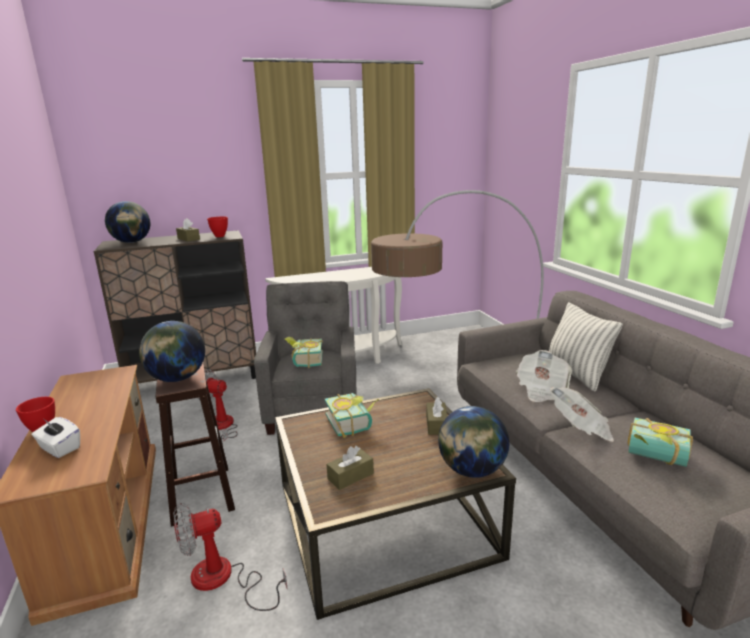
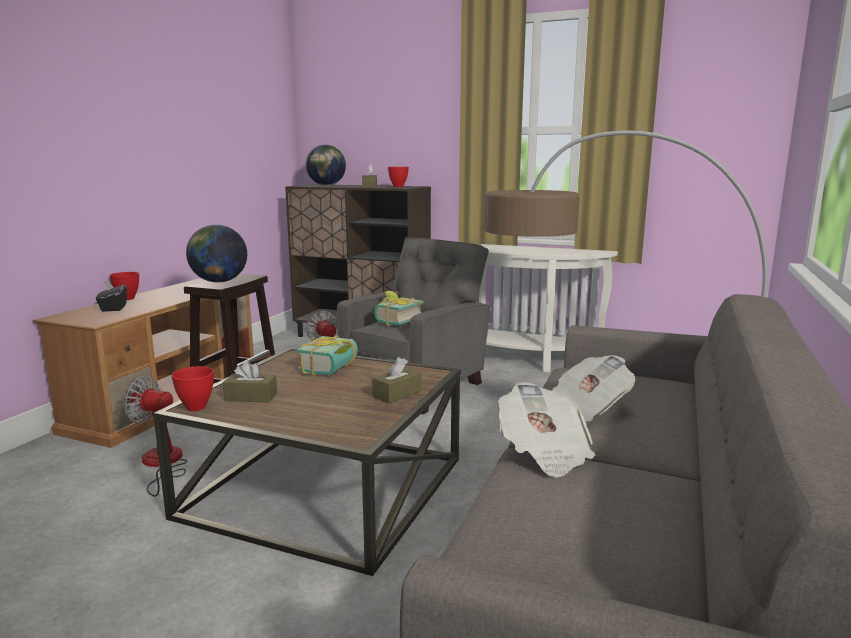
camera: 40 degrees right, 5 degrees down
(59, 448) = (113, 308): white tissue box -> black tissue box
(330, 507) = (196, 407): none -> red bowl
(471, 470) = (345, 433): globe -> none
(576, 375) = (674, 413): pillow -> none
(656, 457) = (570, 511): book -> none

